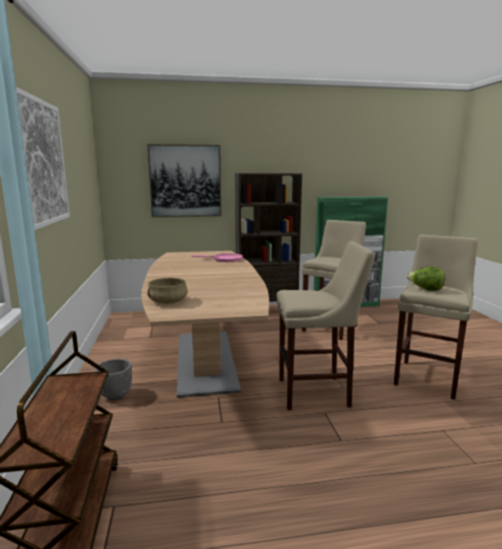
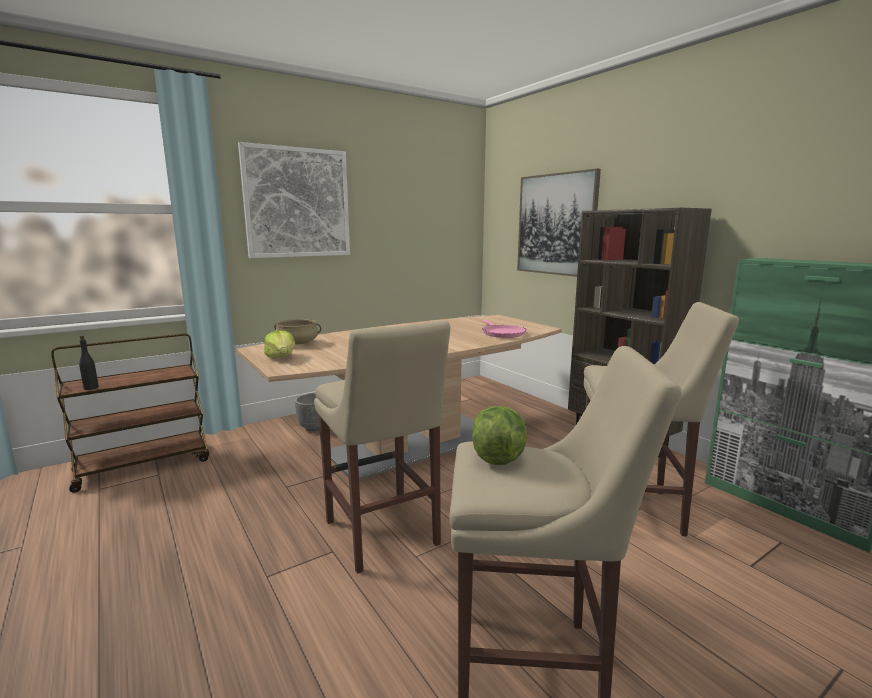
camera: 65 degrees right, 0 degrees up
(69, 436) = (91, 388): none -> black bottle
(213, 308) = (281, 357): none -> lettuce

